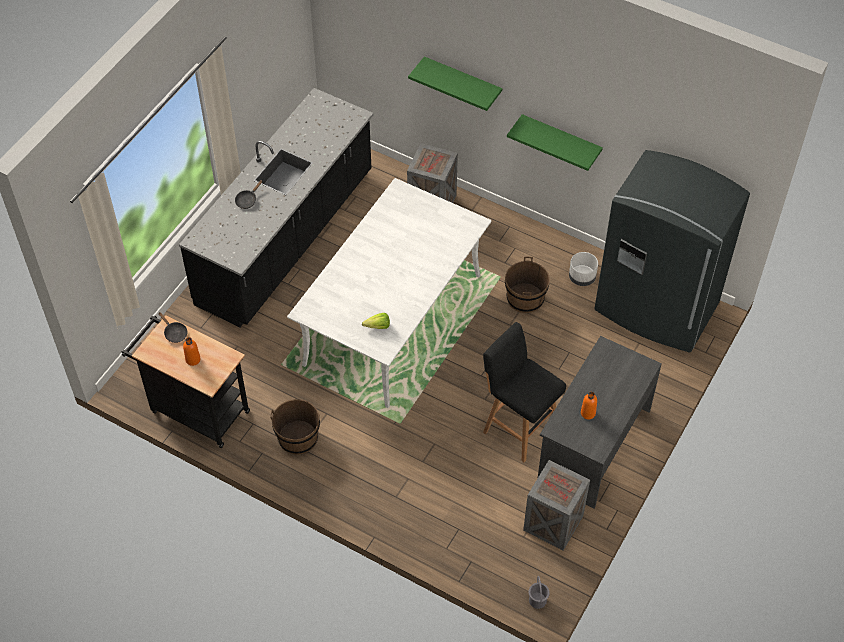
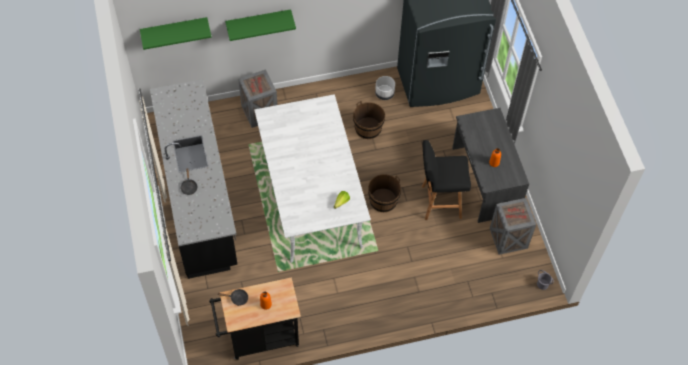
camera: 45 degrees left, 5 degrees up
(298, 438) = (333, 304): brown bucket -> brown bucket (383, 200)
(561, 139) = (339, 18): green shelf -> green shelf (174, 29)

